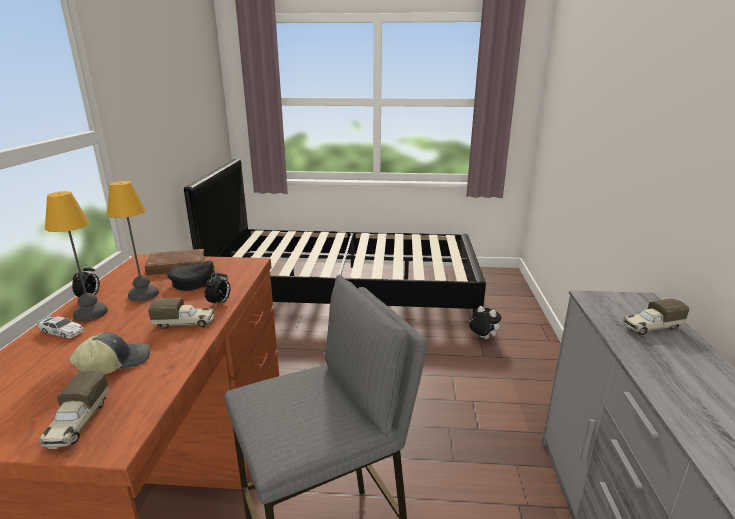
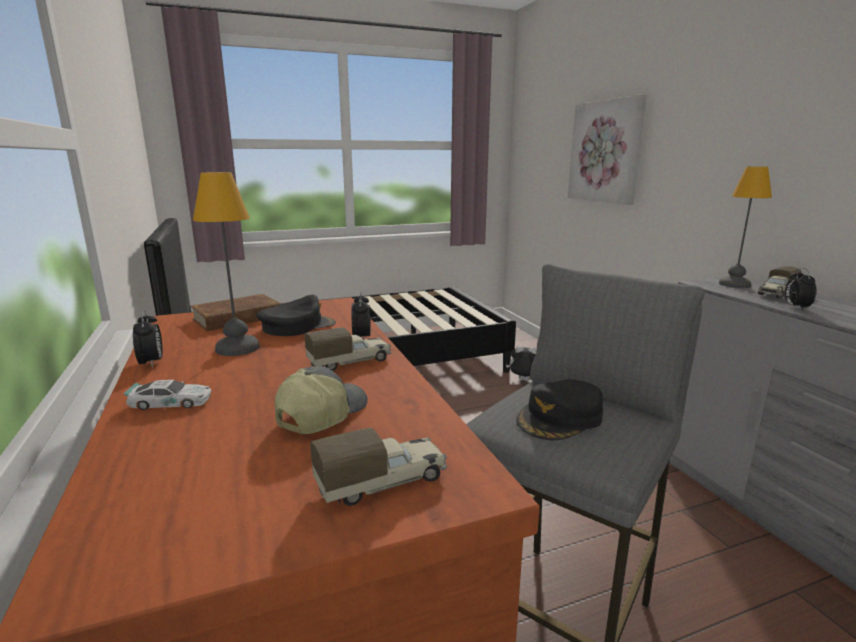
camera: 25 degrees left, 5 degrees down
(77, 423) = (383, 482): toy truck -> toy truck turned 90 degrees counterclockwise
(92, 313) = (187, 377): table lamp -> table lamp (735, 284)
(292, 404) = (560, 418): none -> black cap
(595, 129) = (606, 151): none -> picture
(635, 351) = (795, 307): none -> alarm clock

